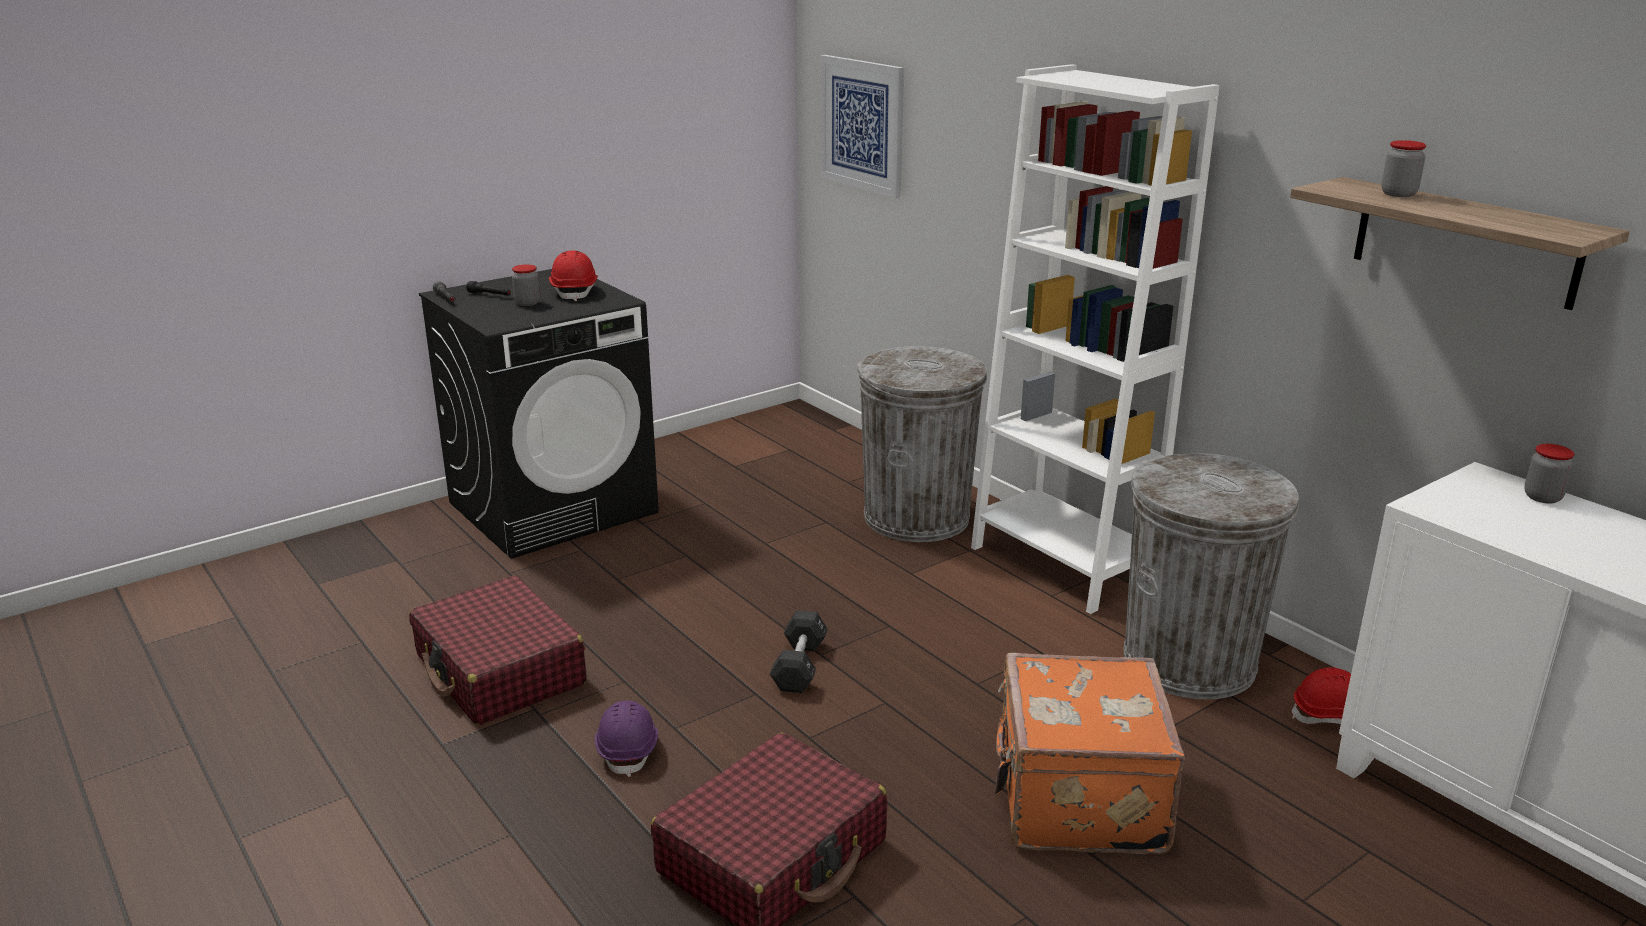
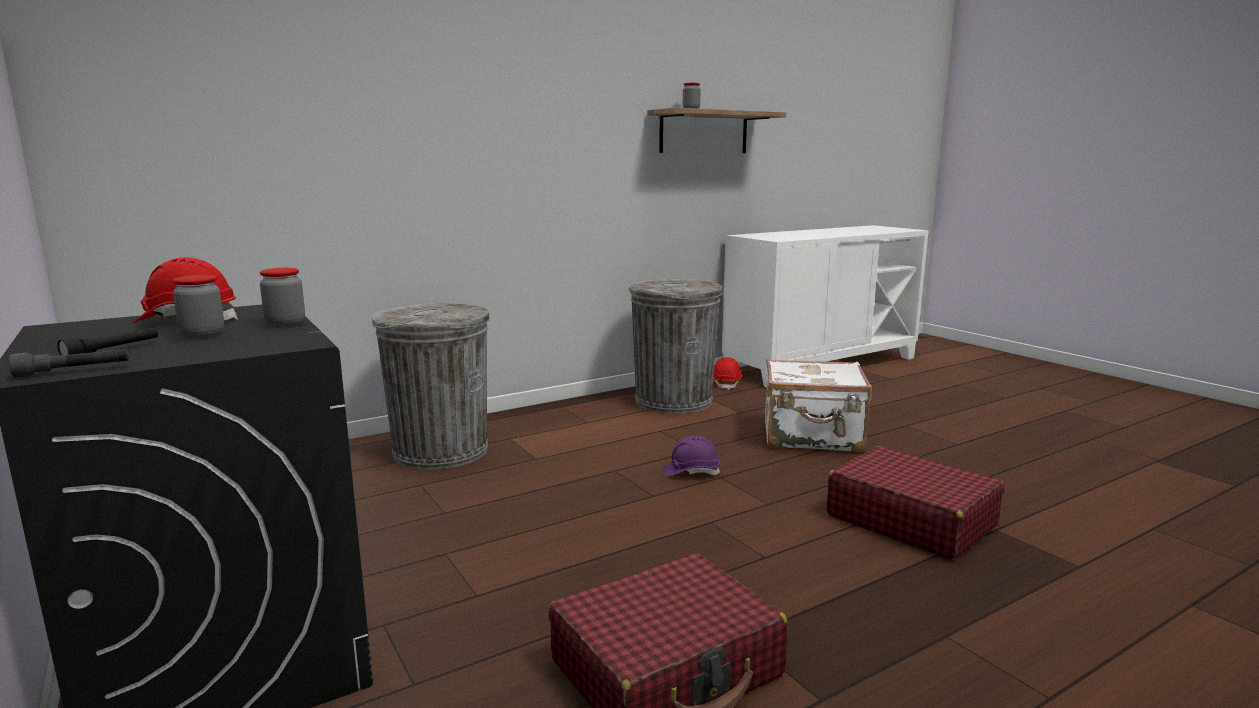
camera: 85 degrees left, 10 degrees down
(628, 750) = (802, 579): purple hard hat -> purple hard hat (691, 472)
(799, 666) = (670, 504): black dumbbell -> none
(862, 125) = (175, 133): picture -> none
(1061, 565) = (547, 416): white bookcase -> none
(1076, 799) = (812, 437): orange suitcase -> white suitcase
(1542, 497) = (763, 234): jar -> jar (285, 324)

